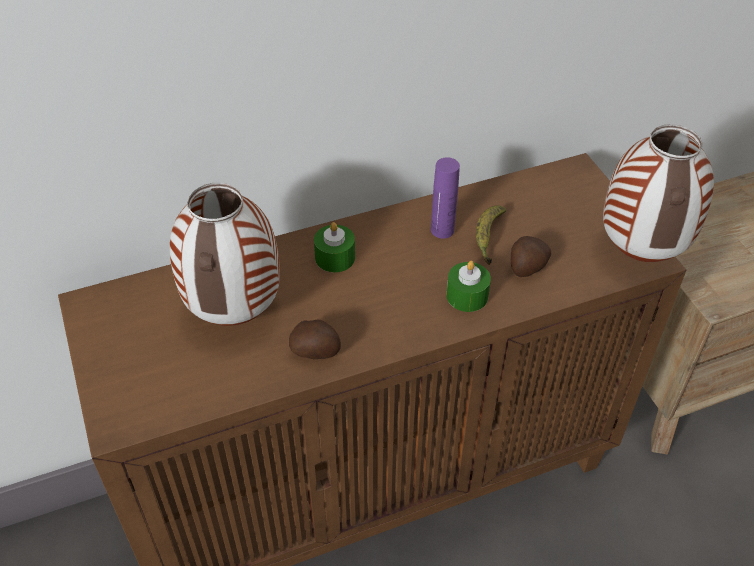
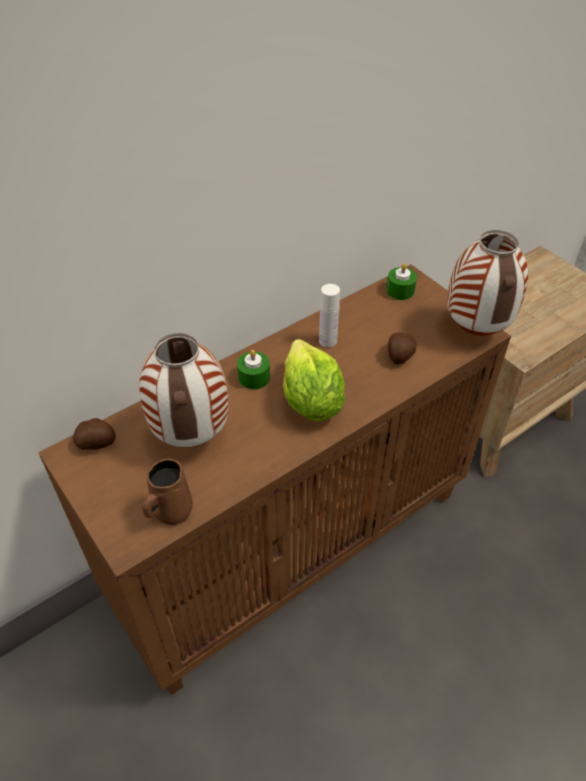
camera: 15 degrees left, 0 degrees up
(179, 397) = (171, 511): none -> brown mug
(316, 351) = (266, 452): potato -> potato (97, 443)
(393, 301) = (310, 401): none -> lettuce
(442, 230) = (327, 341): purple bottle -> white bottle
(467, 296) = (364, 386): green candle -> green candle (400, 290)
(488, 238) = (363, 340): banana -> none

